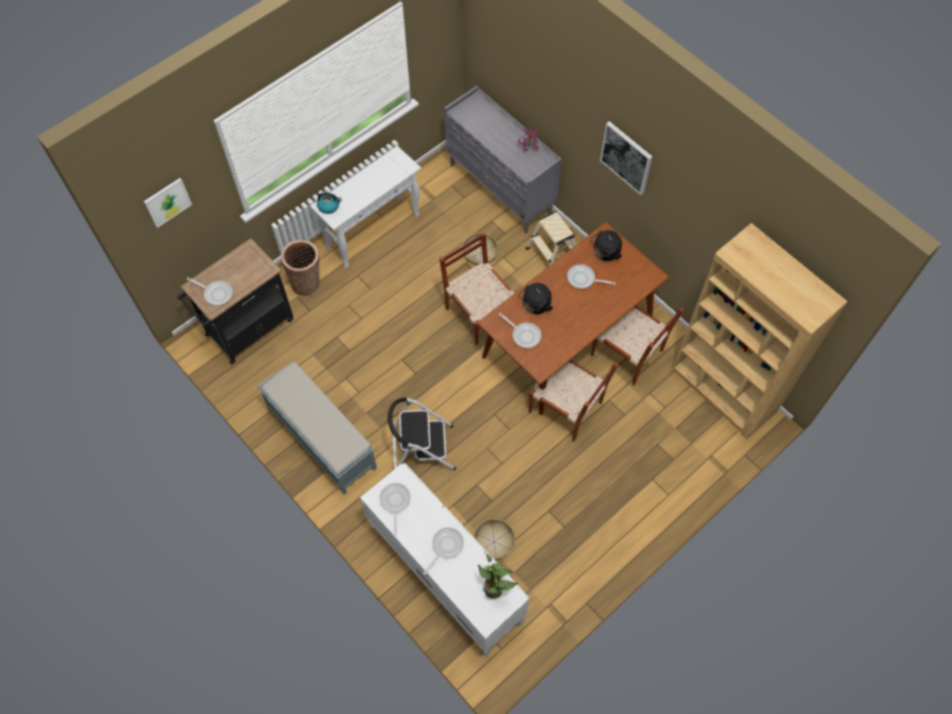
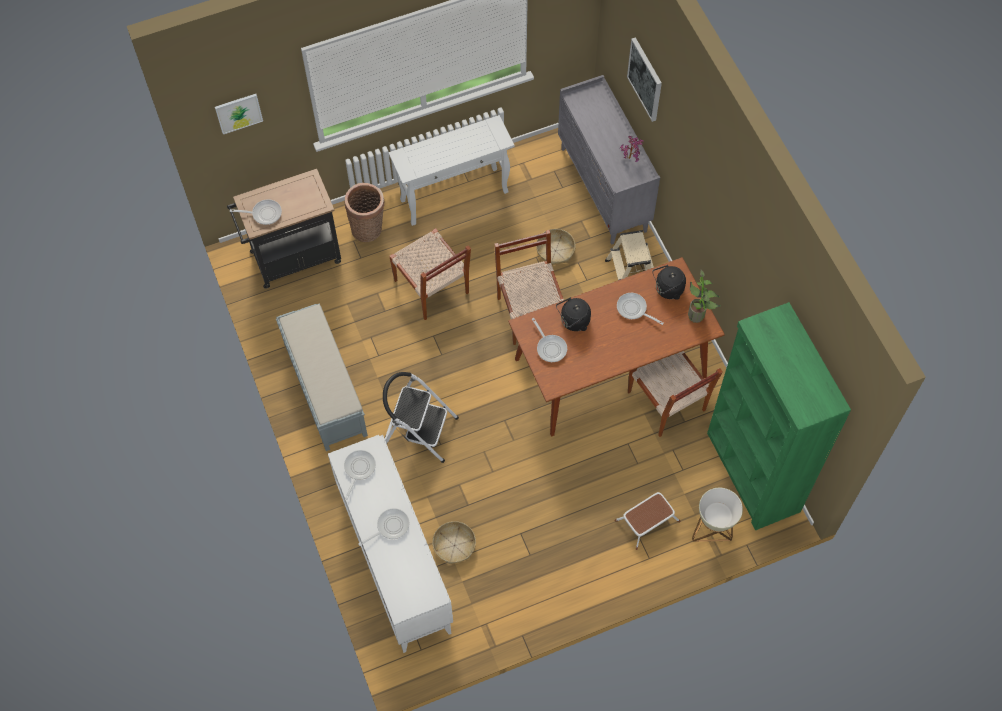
camera: 20 degrees right, 0 degrees up
(216, 293) = (264, 213): frying pan -> frying pan turned 45 degrees counterclockwise
(329, 206) = (407, 158): kettle -> none
(496, 589) = (422, 582): potted plant -> potted plant (698, 316)
(567, 409) = (580, 438): chair -> chair (432, 289)
(626, 157) = (707, 197): picture -> picture (645, 79)
(653, 462) = (647, 520): none -> brown step ladder
(711, 451) = (712, 530): none -> planter
(723, 391) = (752, 473): brown bookcase -> green bookcase

